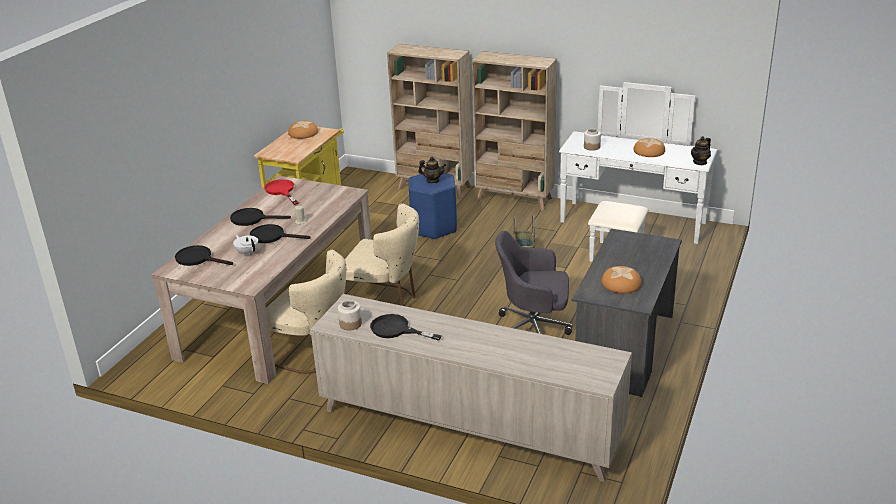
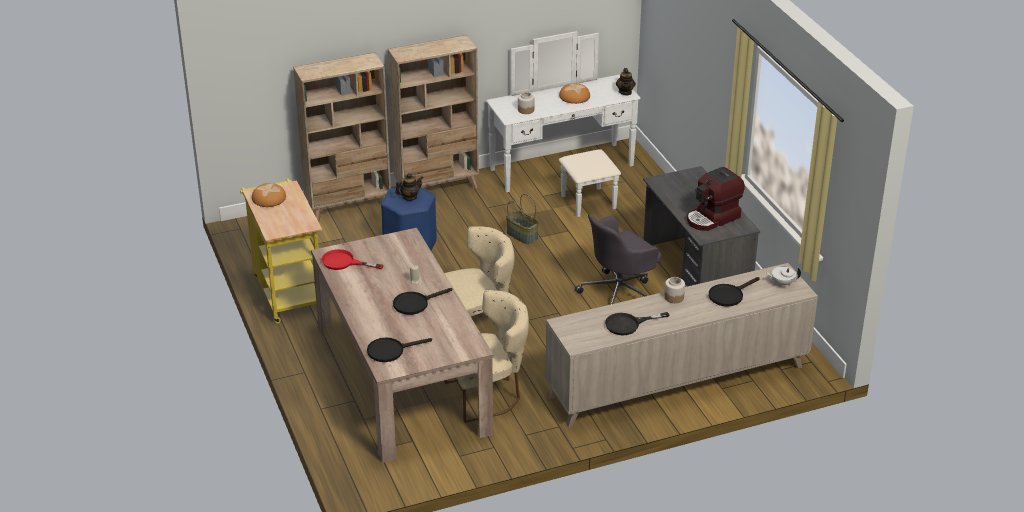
camera: 45 degrees left, 5 degrees up
(247, 252) = (420, 325): white teapot -> white teapot (782, 283)
(252, 219) = (368, 298): black frying pan -> black frying pan (729, 295)
(351, 324) = (591, 337): jar -> jar (674, 297)
(621, 283) = (713, 218): bread -> coffee machine

